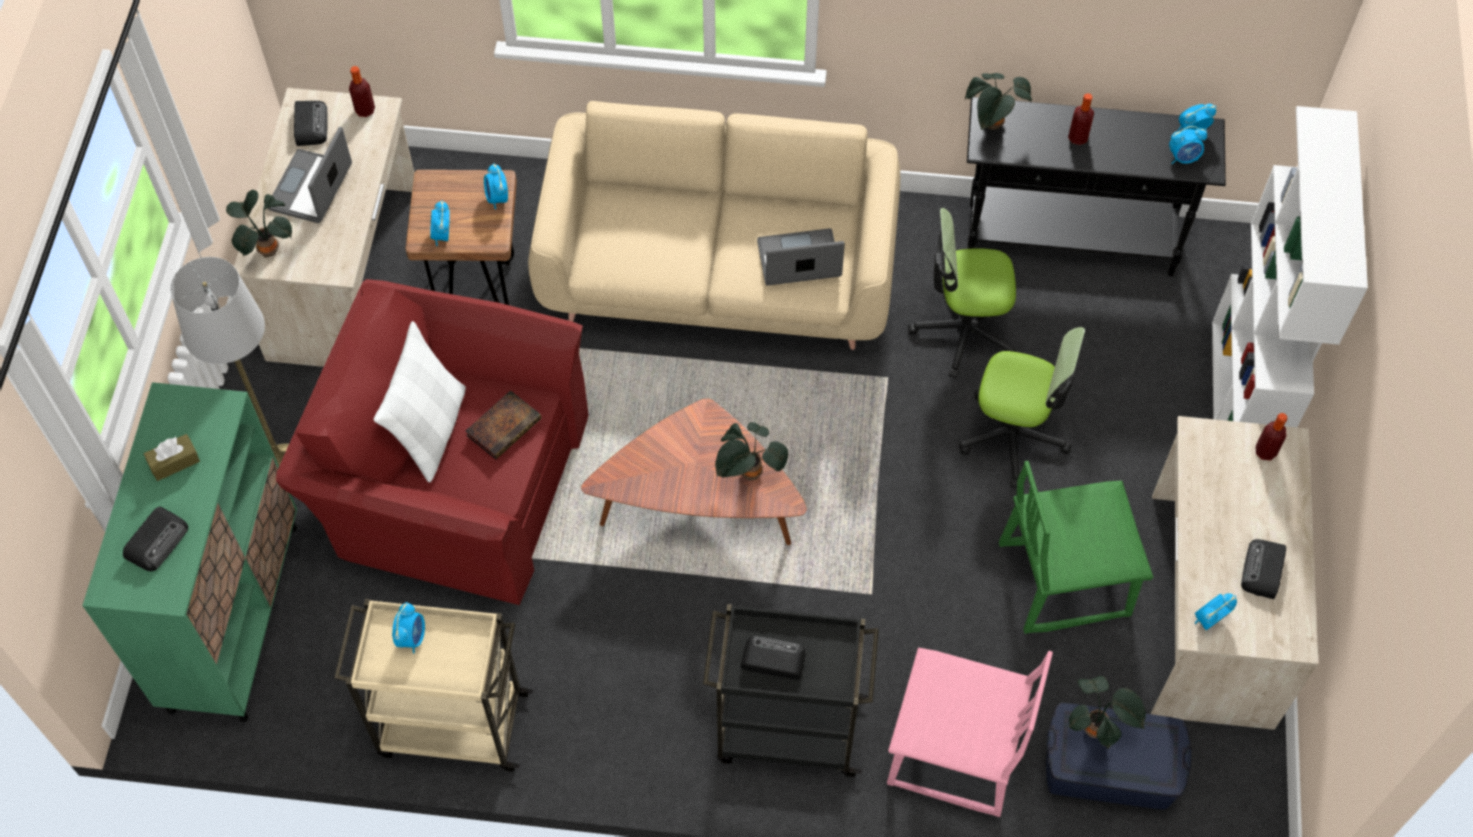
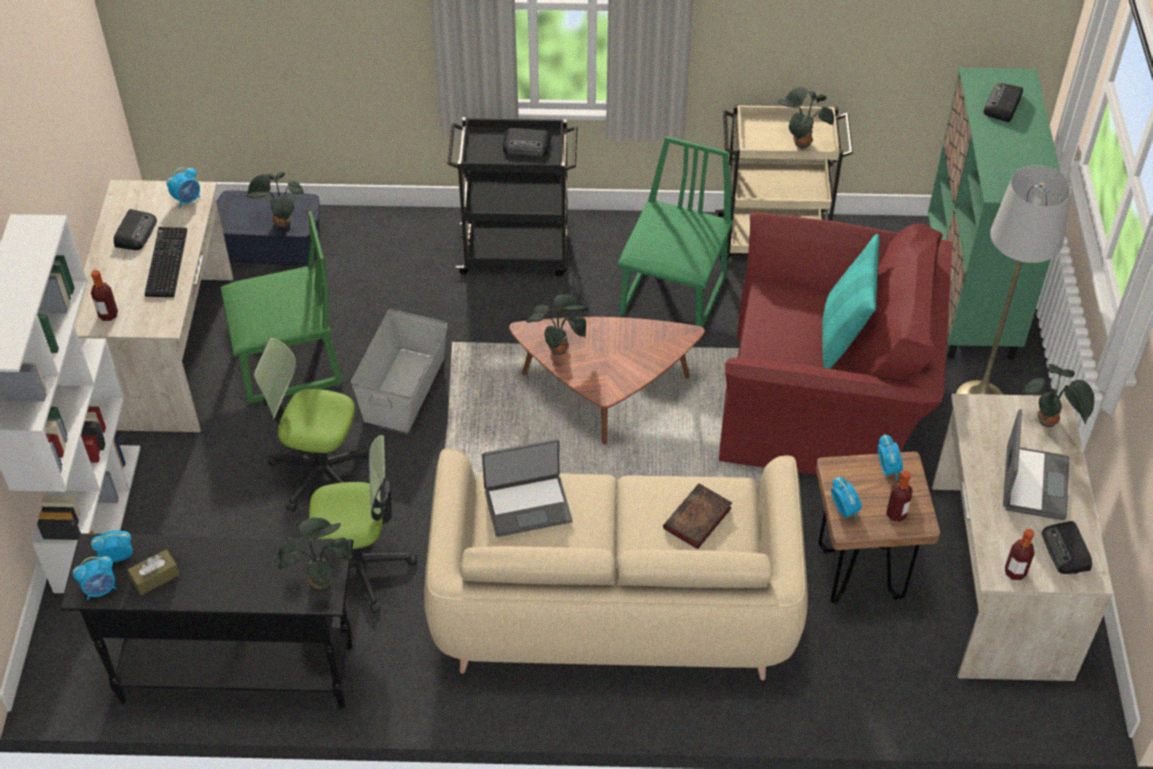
camera: 175 degrees right, 10 degrees down
(174, 462) = (1017, 152): brown tissue box -> brown tissue box (155, 577)
(412, 637) = (800, 142): alarm clock -> potted plant
(431, 430) = (843, 334): white pillow -> turquoise pillow
(504, 426) = (779, 338): book -> book (697, 520)
(595, 643) = (675, 295): none -> green chair
(926, 533) = (405, 389): none -> grey storage box
(955, 754) = (387, 246): pink chair -> none
(1078, 137) = (229, 572): bottle -> bottle (896, 514)
(1216, 522) = (165, 262): none -> keyboard

